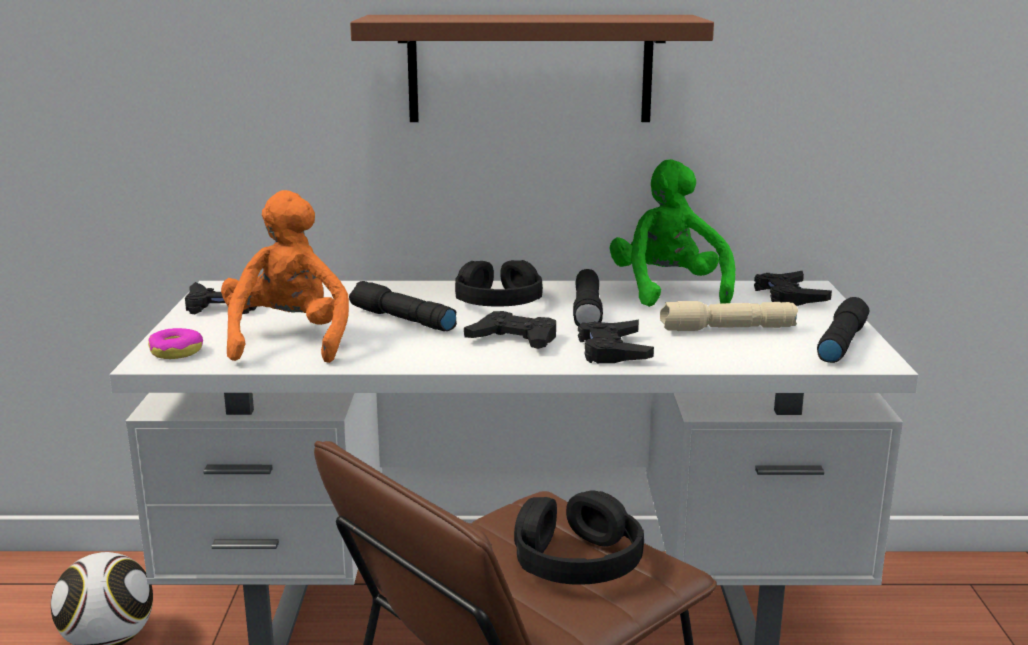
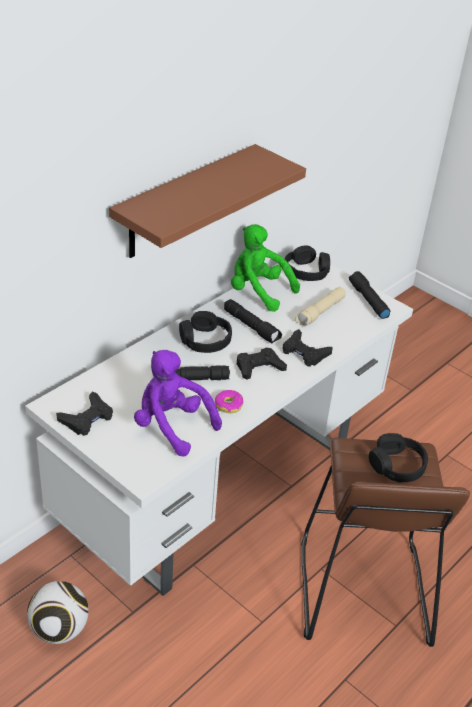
camera: 50 degrees left, 20 degrees up
(176, 352) = (139, 466): donut -> donut (228, 405)
(288, 340) = (171, 426): orange plush toy -> purple plush toy
(788, 296) = (306, 271): black game controller -> black headphones

